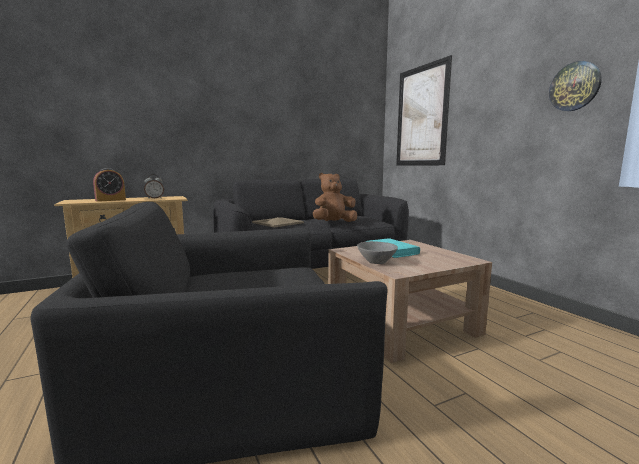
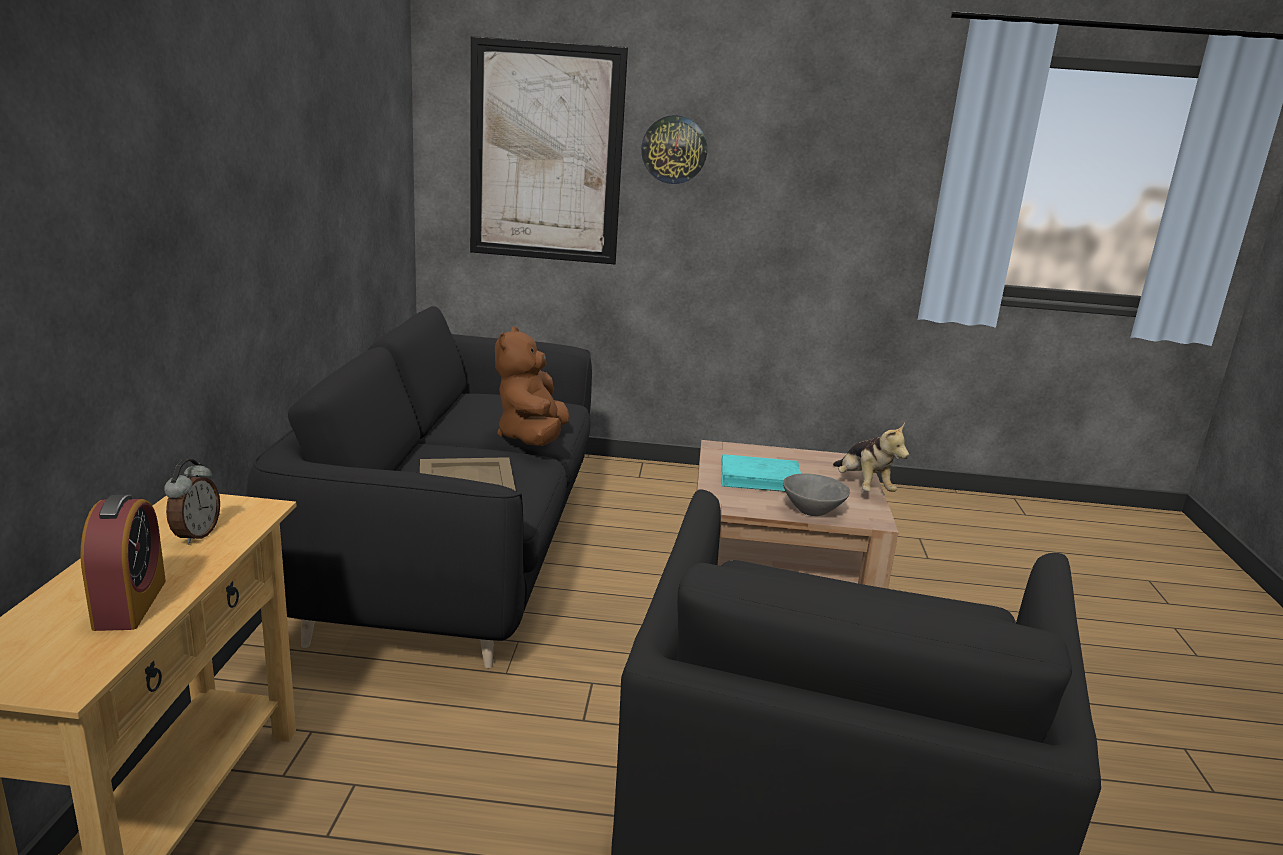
camera: 60 degrees left, 10 degrees up
(438, 266) = (863, 487): none -> plush toy
(574, 86) = (854, 174): wall clock -> wall clock (674, 149)

